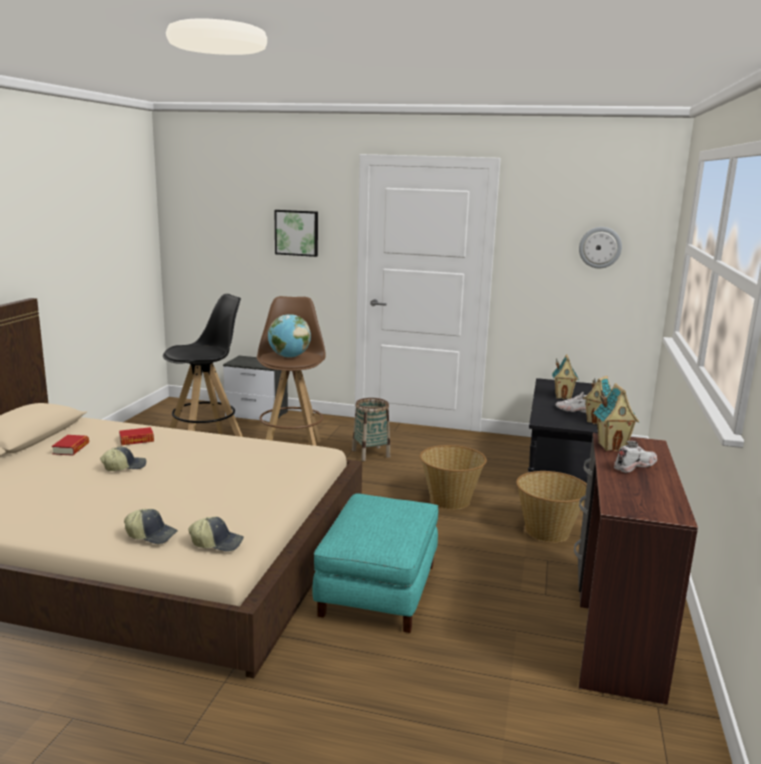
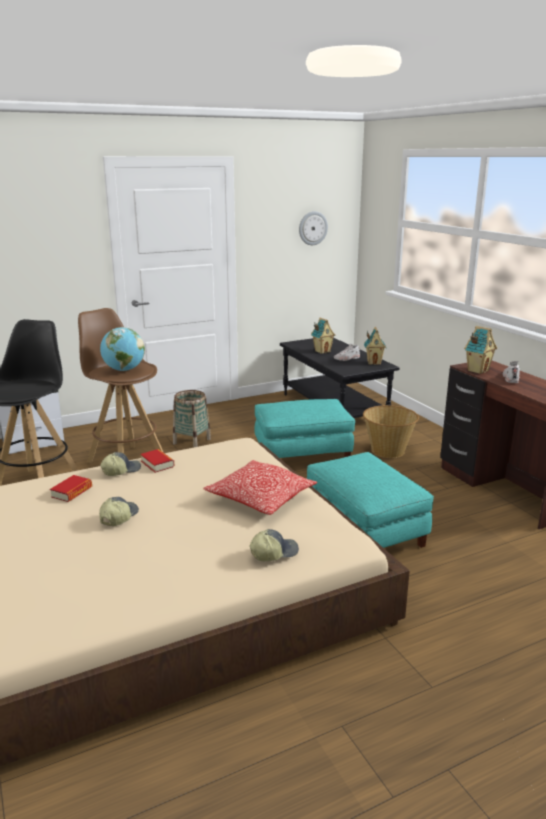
camera: 40 degrees left, 5 degrees up
(71, 449) = (23, 525): book -> book (157, 464)
(217, 543) = (328, 534): cap -> cap (121, 470)
(236, 496) = (260, 498): none -> pillow
(297, 232) = (43, 243): picture -> none
(450, 500) = (303, 454): basket -> turquoise ottoman

